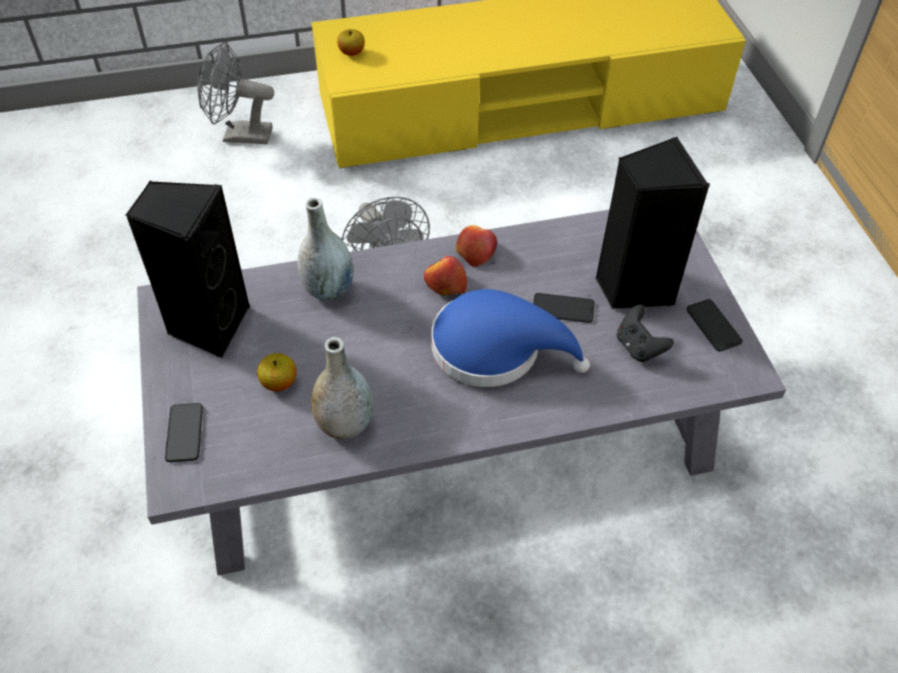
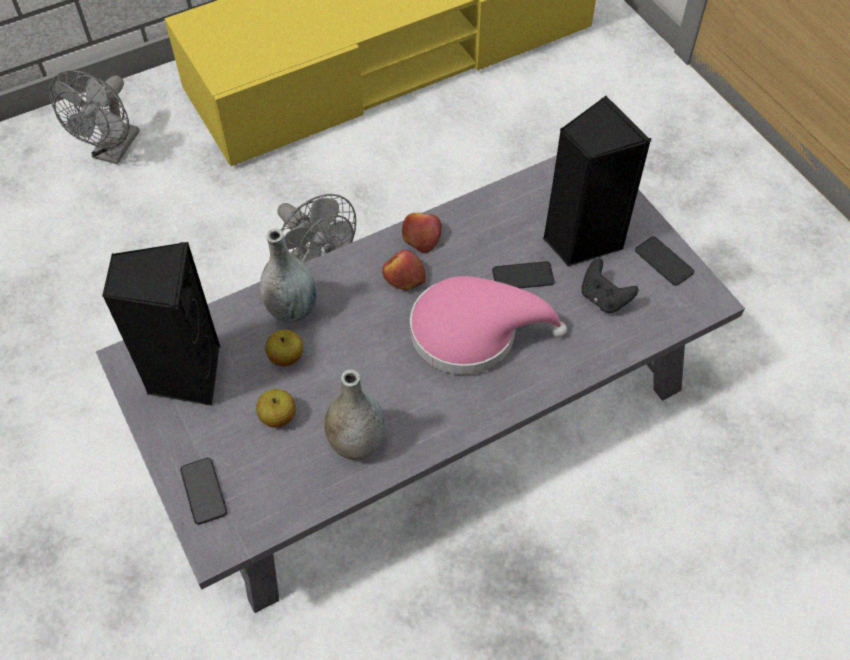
camera: 15 degrees left, 5 degrees up
(239, 135) = (113, 151): grey fan -> grey fan turned 60 degrees counterclockwise
(351, 52) = (219, 45): apple -> apple (286, 357)
(495, 348) = (473, 332): blue hat -> pink hat

